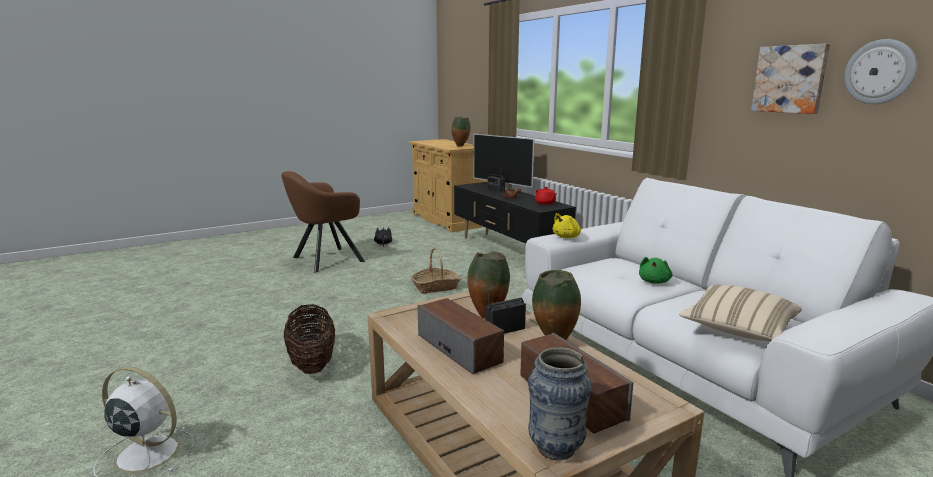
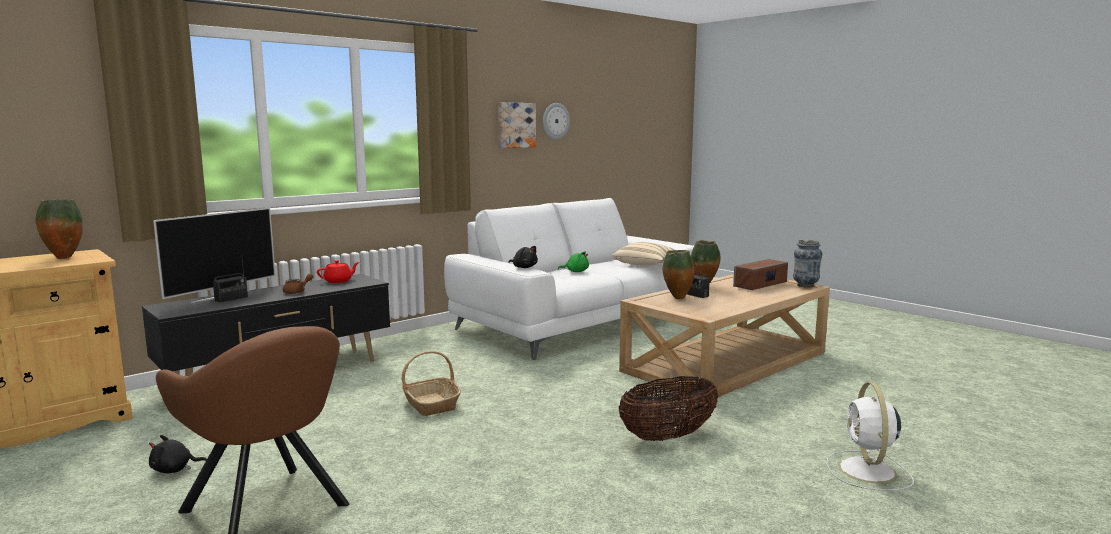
camera: 100 degrees left, 5 degrees down
(459, 348) = (734, 301): speaker -> none
(567, 237) = (524, 267): yellow plush toy -> black plush toy

